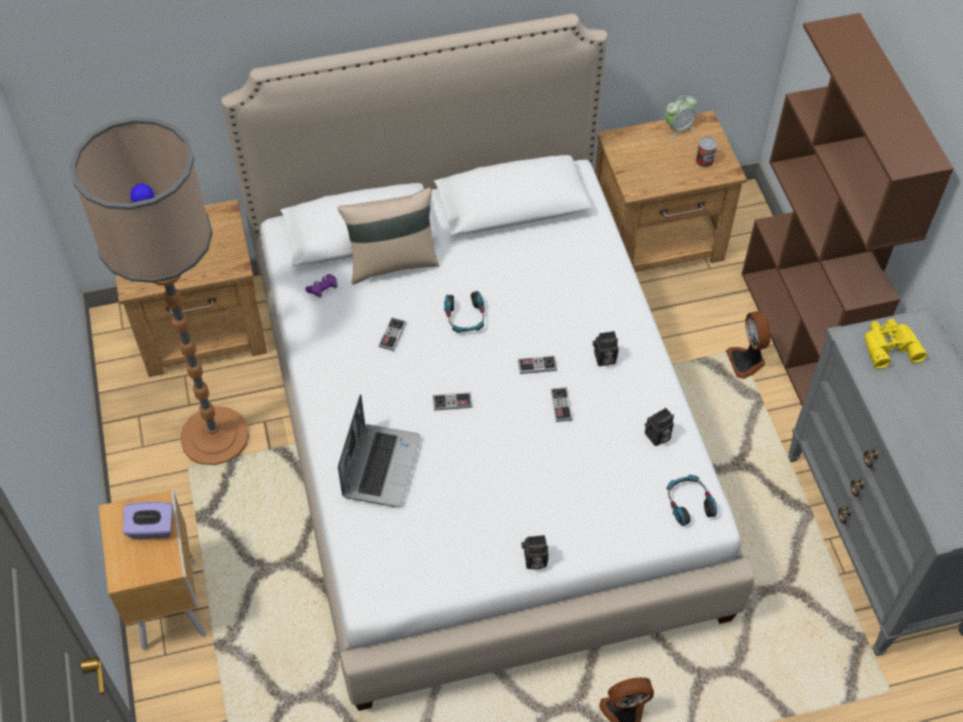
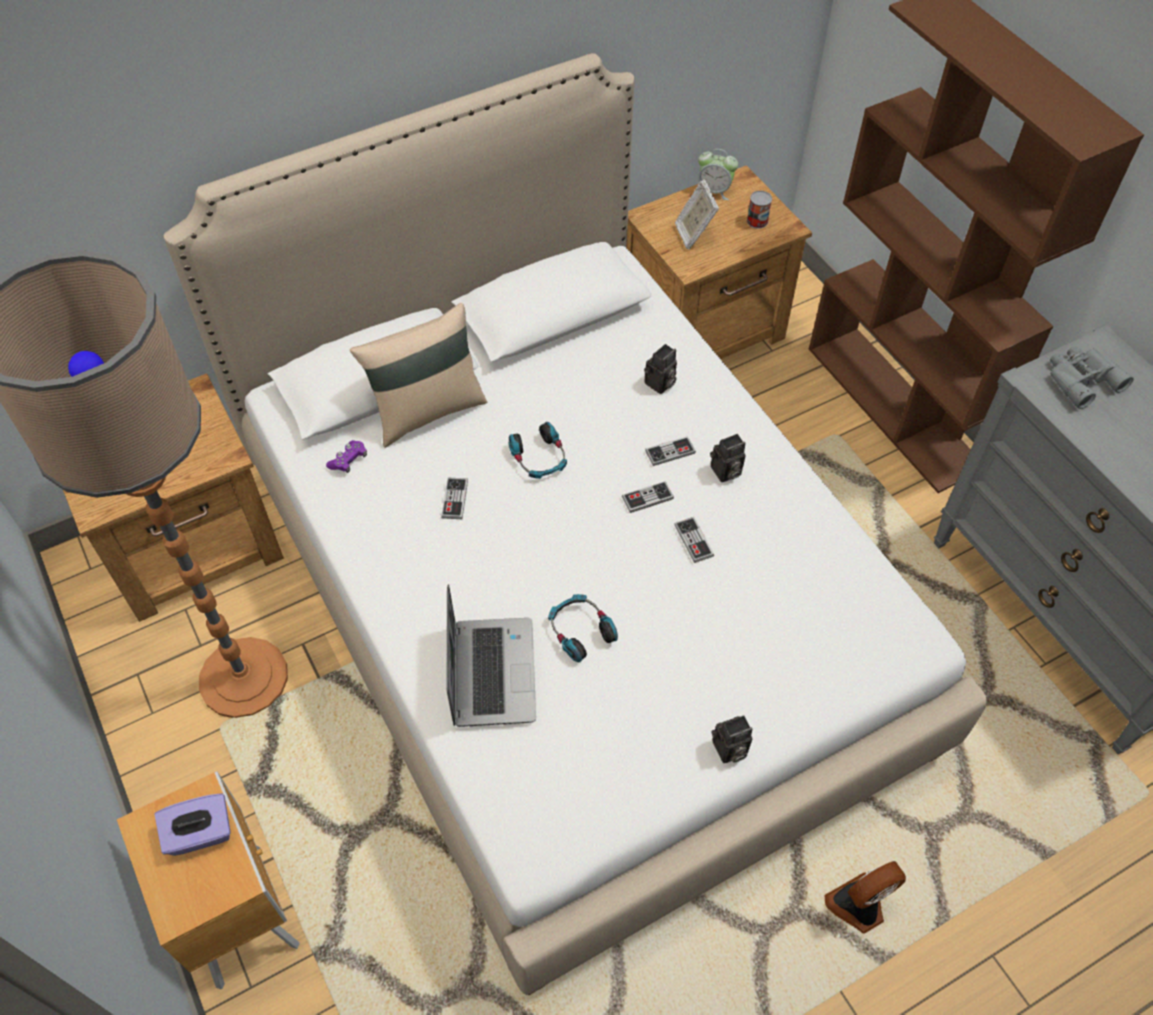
camera: 15 degrees left, 0 degrees up
(452, 402) = (557, 567): game controller -> game controller (670, 452)
(648, 161) = (693, 234): none -> picture frame
(657, 437) = (823, 553): camera -> camera (660, 384)
(678, 128) = (714, 191): alarm clock -> alarm clock turned 60 degrees clockwise
(689, 503) = (892, 627): headphones -> headphones (580, 631)
(746, 361) = (849, 445): fan -> none
(889, 345) = (1080, 379): yellow binoculars -> grey binoculars

